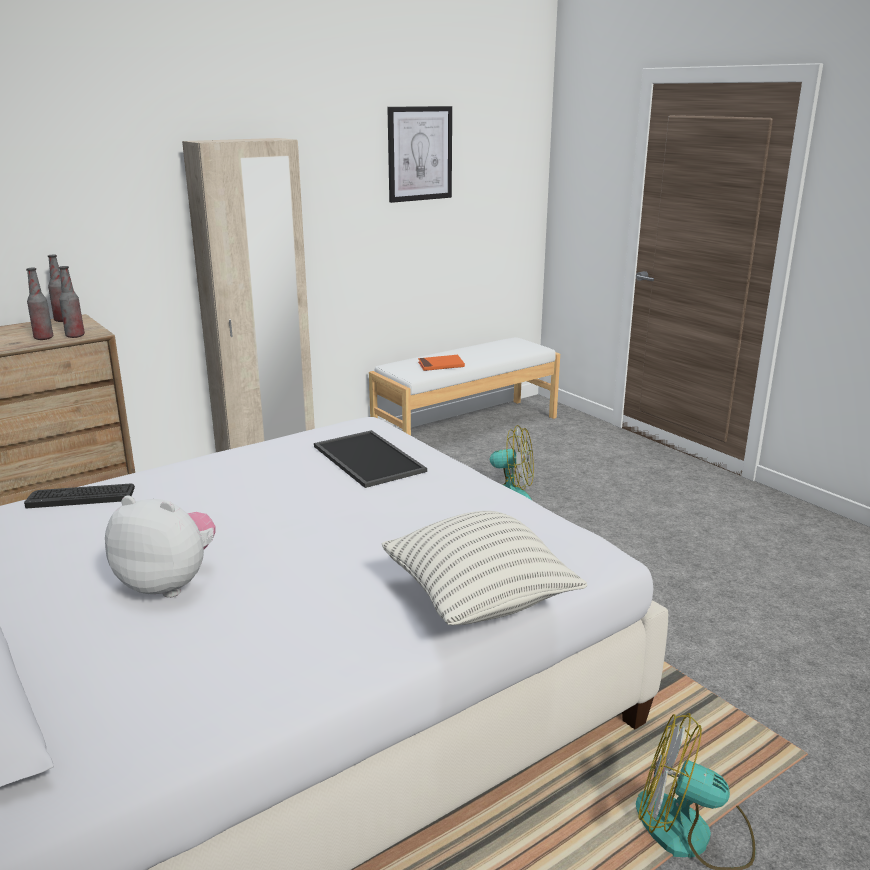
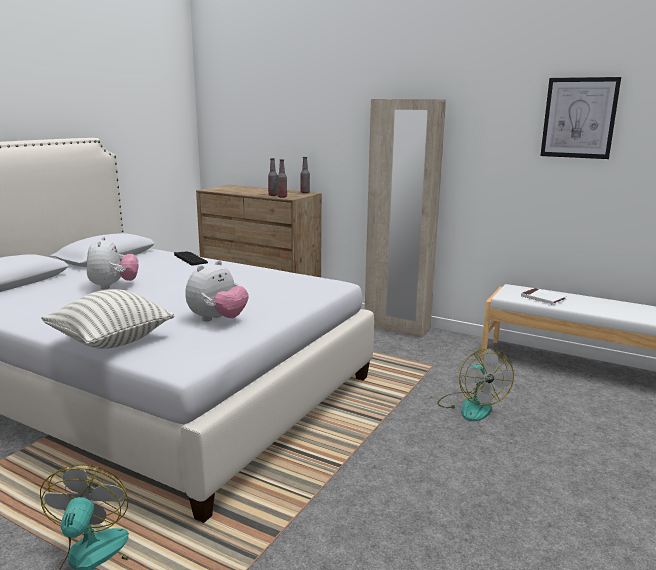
camera: 65 degrees right, 5 degrees down
(366, 458) = (279, 291): tray -> none
(441, 365) = (543, 298): orange book -> white book
(449, 513) = (218, 319): none -> plush toy

